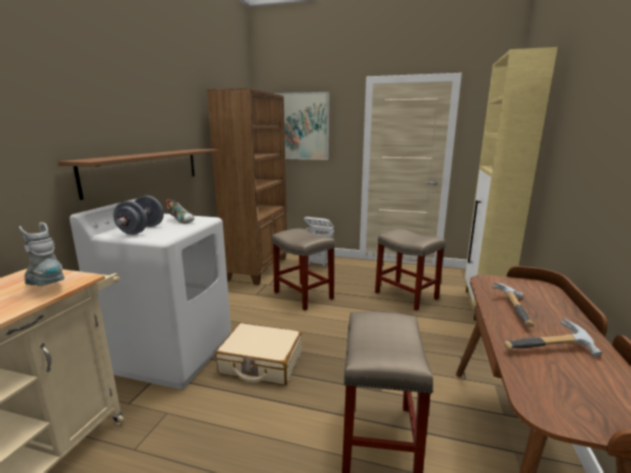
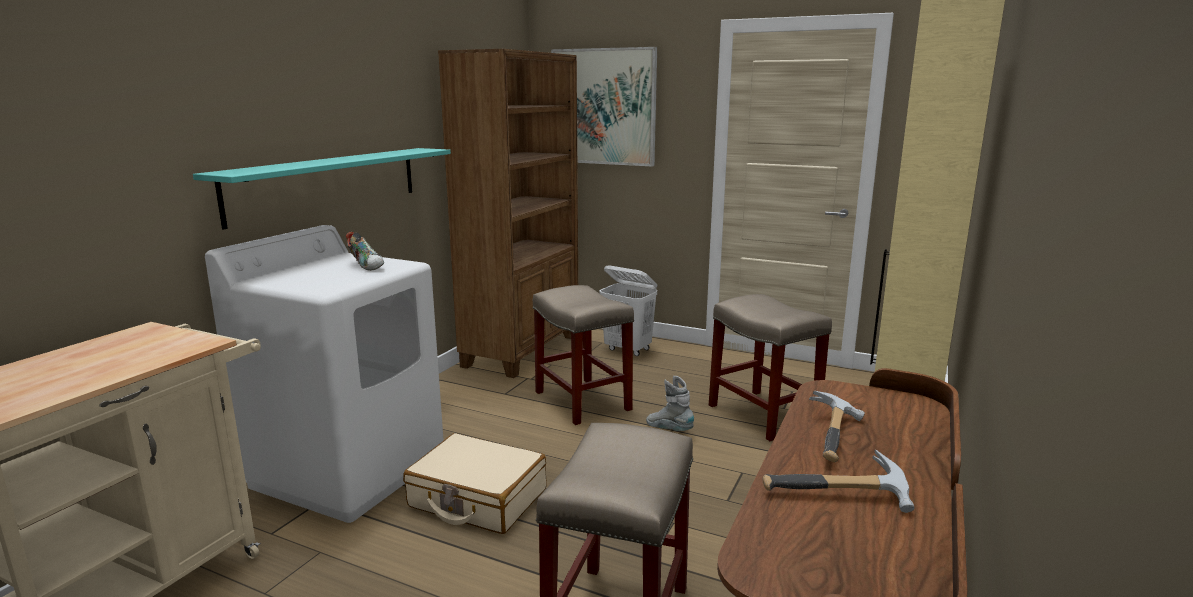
camera: 10 degrees right, 0 degrees up
(46, 286) = (159, 350): grey boot -> grey boot (669, 430)
(141, 230) = (303, 277): grey dumbbell -> none
(146, 169) = (328, 183): brown shelf -> turquoise shelf

